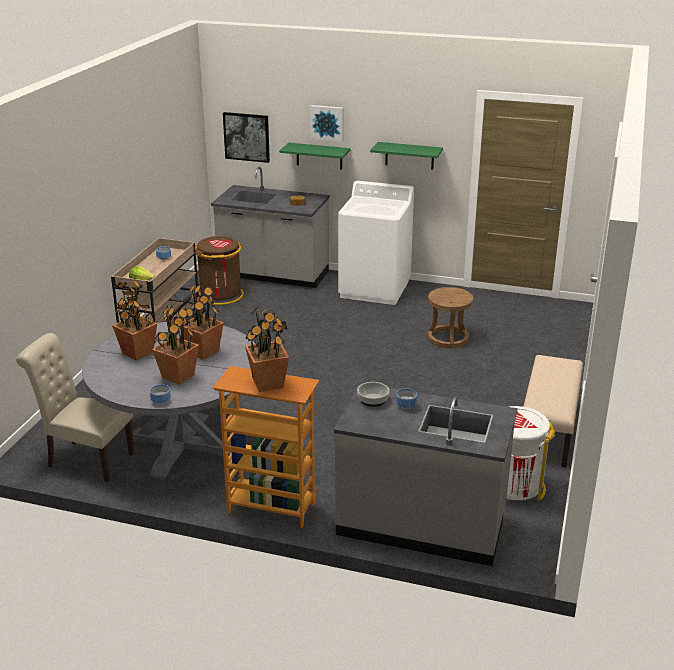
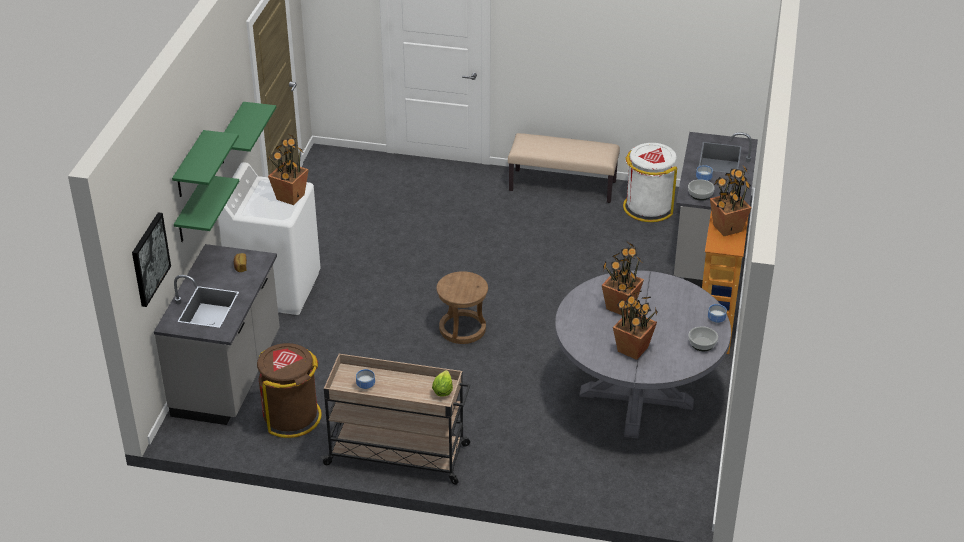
camera: 95 degrees left, 10 degrees up
(86, 459) = (677, 460): beige chair -> none
(127, 388) = (702, 344): none -> bowl
(178, 376) = (670, 316): potted plant -> potted plant (290, 197)
(327, 122) = (189, 166): picture -> green shelf
(447, 338) = (400, 236): brown stool -> brown stool (462, 329)

